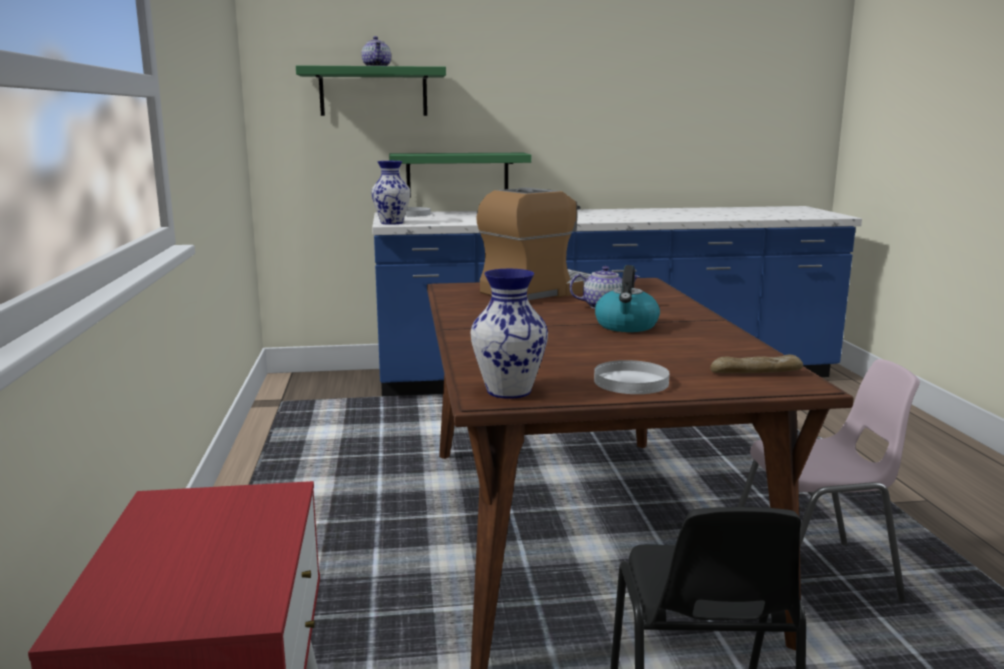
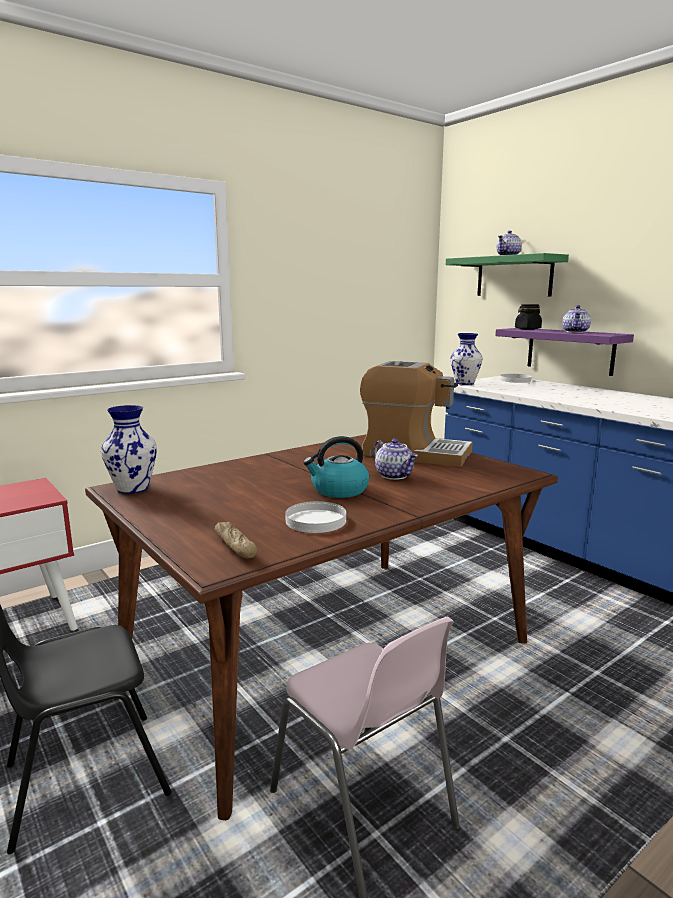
camera: 60 degrees right, 0 degrees up
(418, 153) = (527, 329): none -> black jar
(457, 175) = (570, 350): green shelf -> purple shelf
(477, 153) = (576, 332): none -> teapot
(631, 382) = (176, 513): white plate -> white plate (315, 521)

